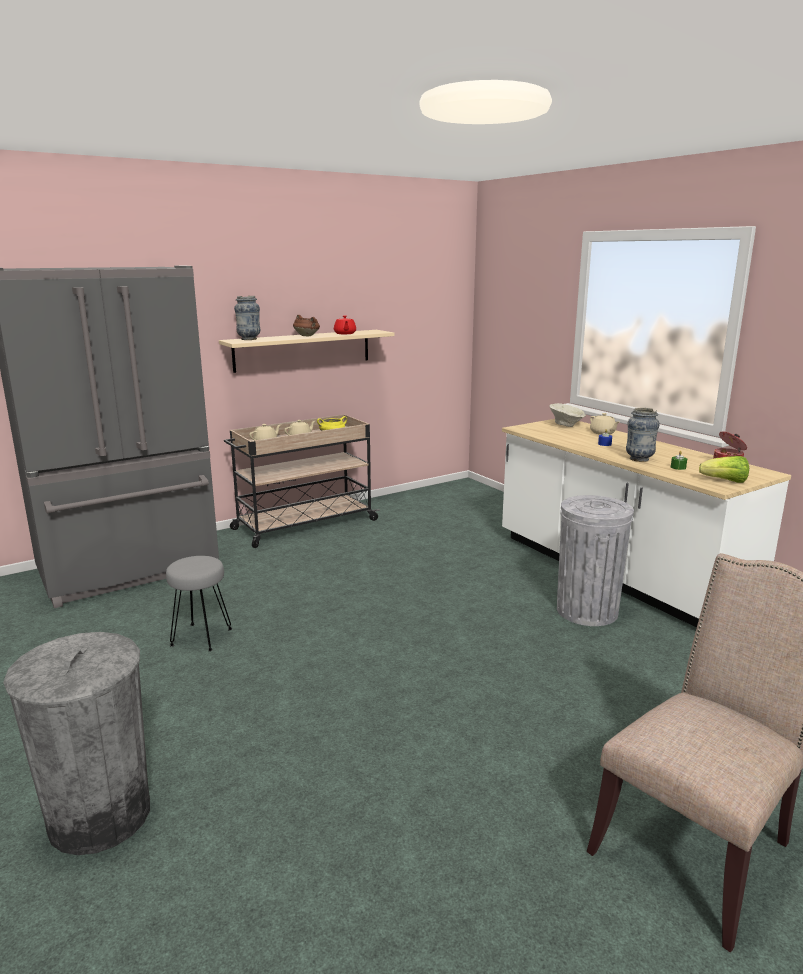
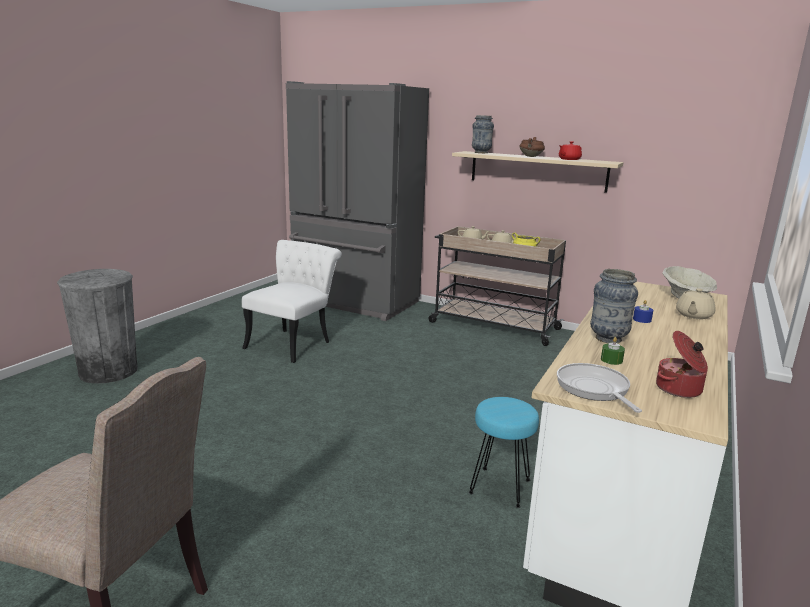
camera: 60 degrees right, 0 degrees up
(202, 637) = (293, 342): grey stool -> white chair
(587, 611) = (499, 487): grey trash can -> turquoise stool
(725, 481) = (594, 389): lettuce -> frying pan

